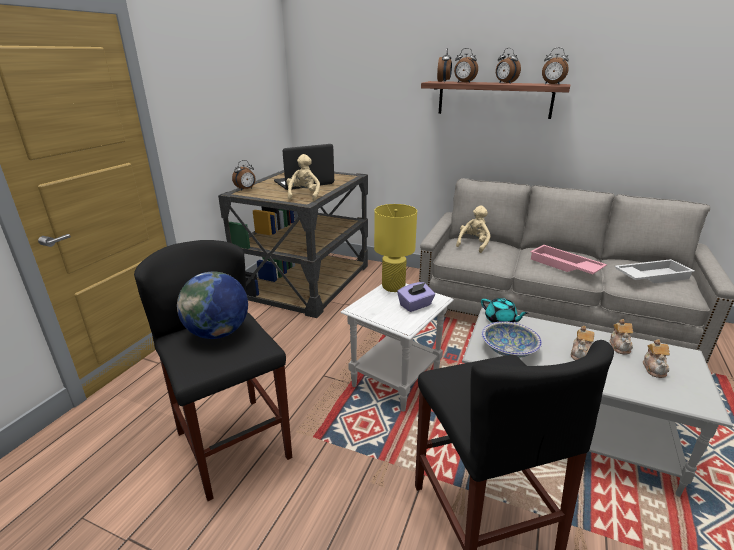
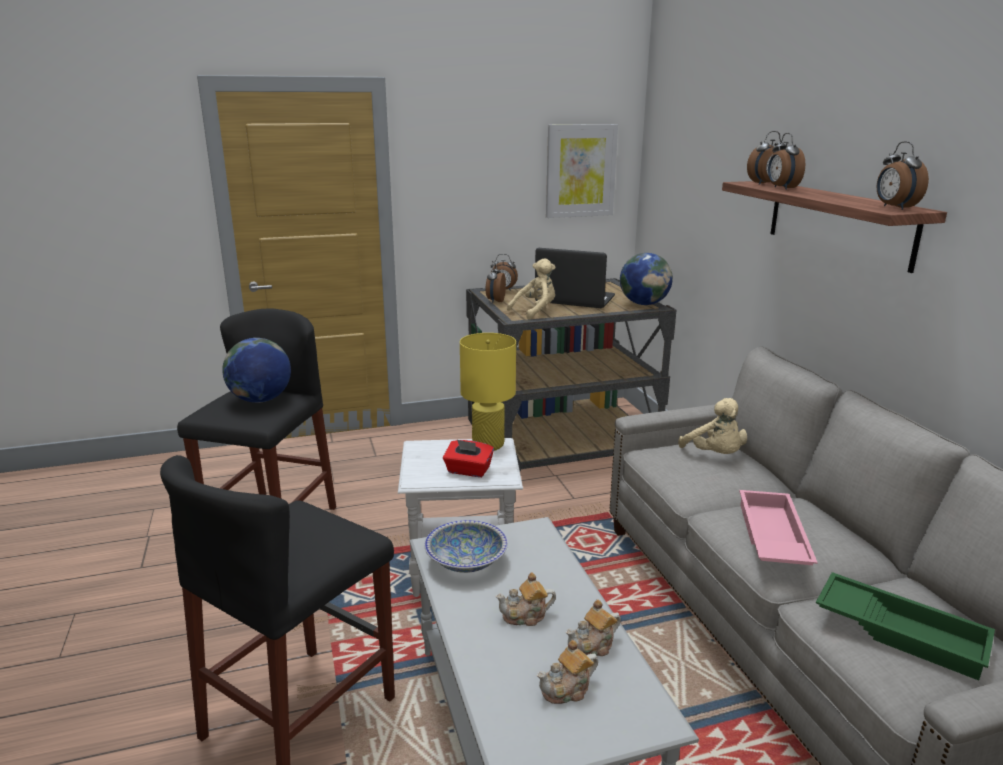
camera: 50 degrees right, 5 degrees down
(262, 89) = (580, 171): none -> picture
(345, 175) = (644, 304): none -> globe
(415, 305) = (468, 471): purple tissue box -> red tissue box
(473, 244) = (715, 455): beige plush toy -> beige plush toy turned 75 degrees clockwise
(501, 320) = (530, 537): turquoise teapot -> none
(505, 83) = (833, 196): alarm clock -> alarm clock (495, 301)
(651, 276) = (901, 631): white tray -> green tray

